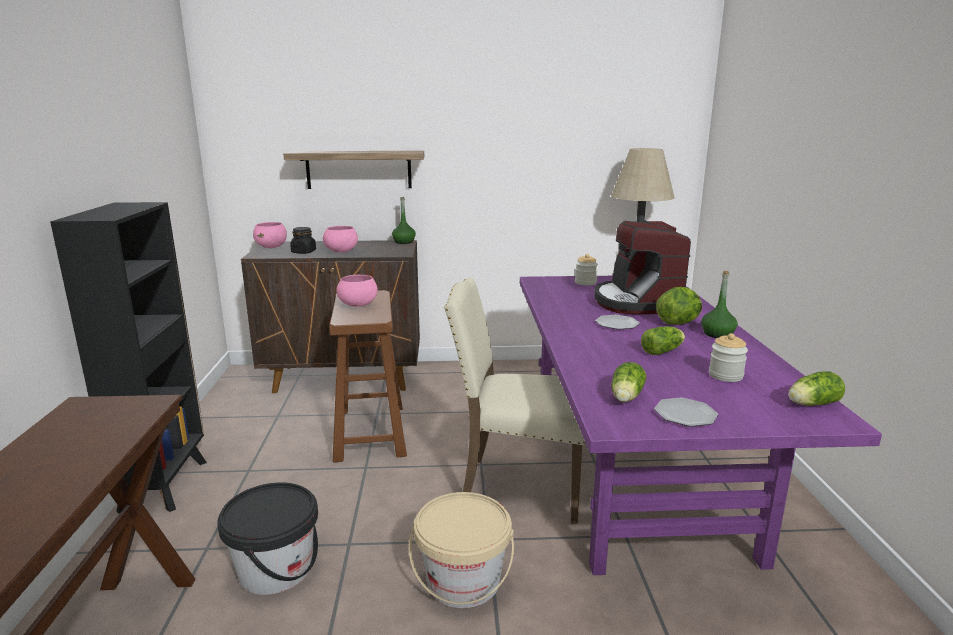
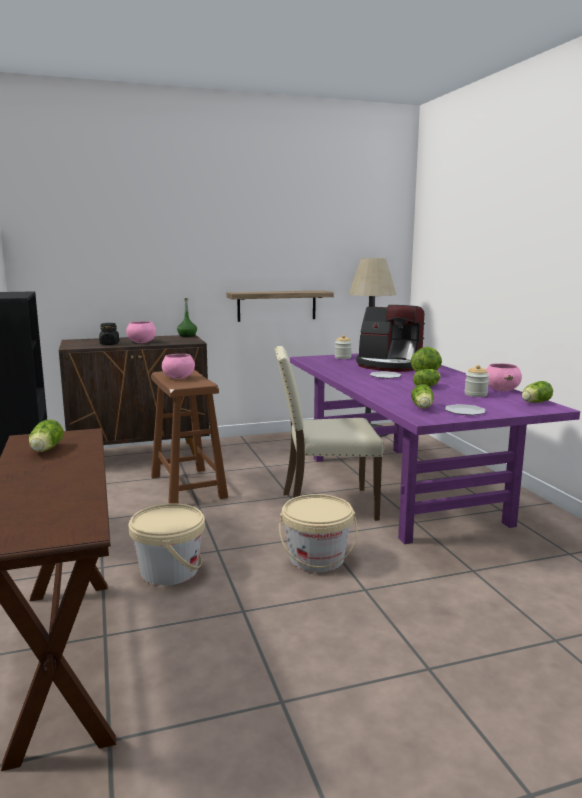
camera: 15 degrees left, 5 degrees down
(74, 432) = (45, 450): none -> lettuce
(272, 247) = (75, 342): pink bowl -> pink bowl (501, 390)
(276, 569) = (169, 571): black bucket -> beige bucket
(358, 169) = (146, 276): shelf -> shelf (277, 305)
(637, 302) = (389, 365): coffee machine -> coffee machine turned 45 degrees counterclockwise
(717, 334) = (456, 377): green bottle -> none

